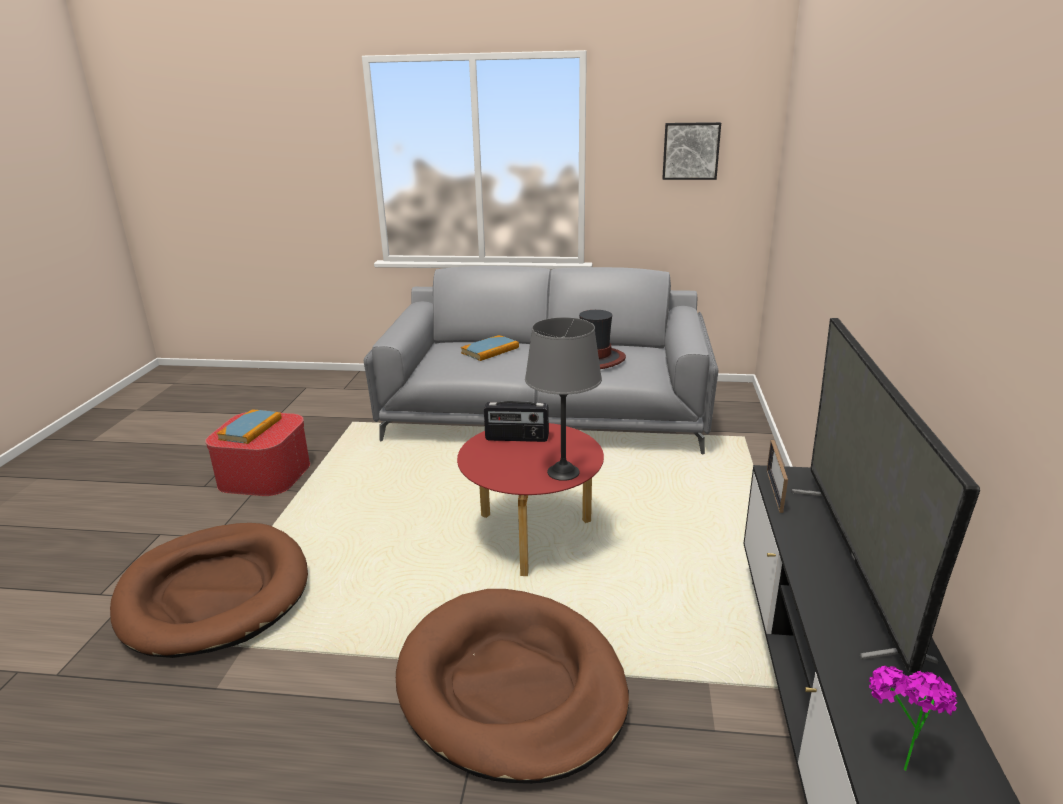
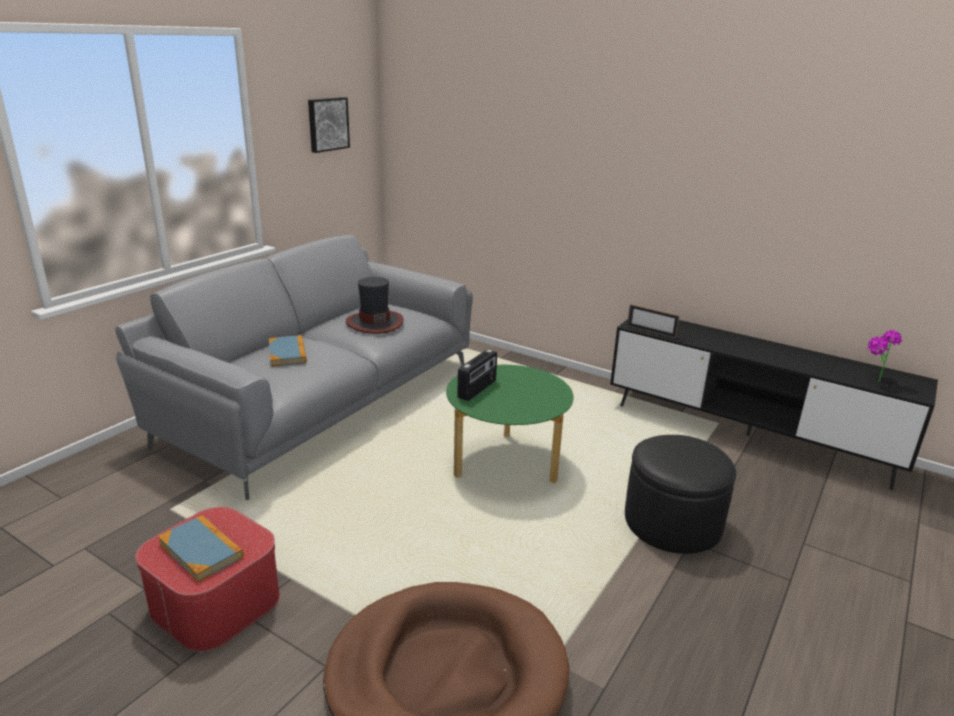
camera: 65 degrees left, 0 degrees up
(511, 687) = (672, 522): brown dog bed -> black ottoman
(532, 536) = (506, 464): red coffee table -> green coffee table
(563, 472) = (549, 387): grey table lamp -> none
(853, 562) = (731, 339): television -> none

